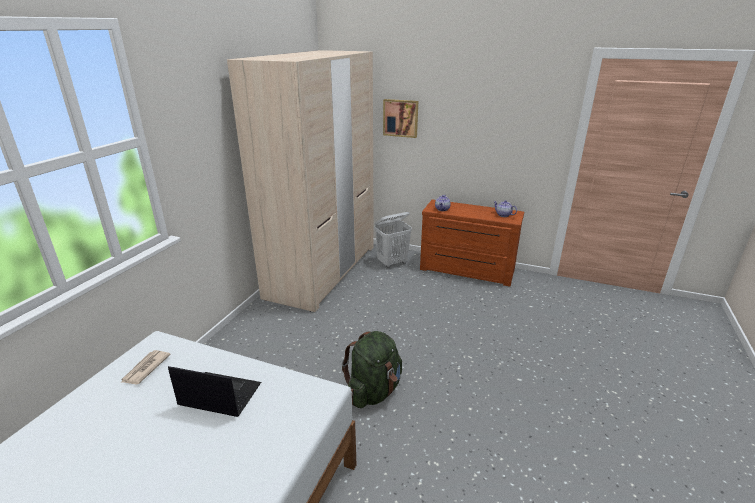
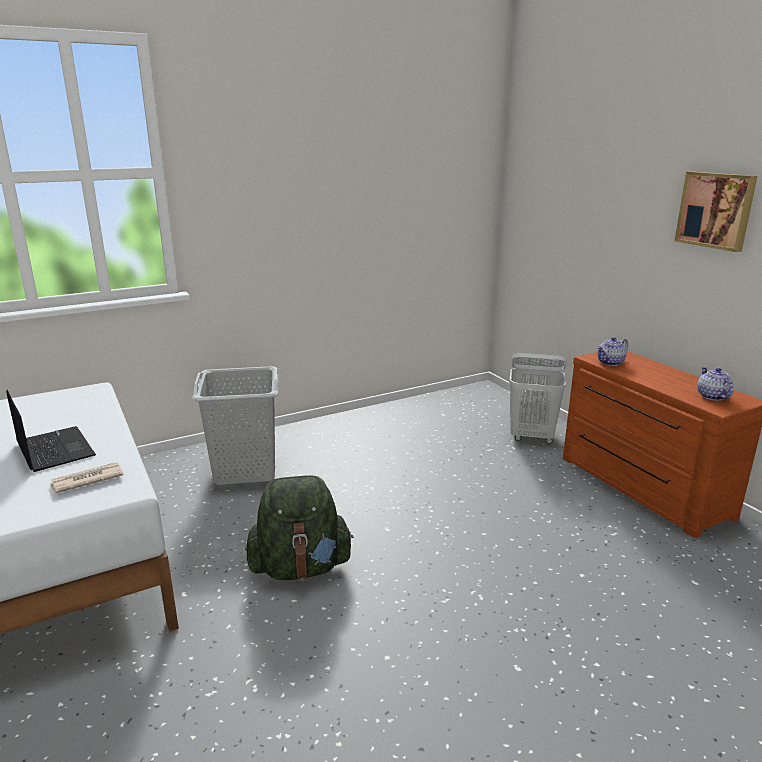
camera: 40 degrees right, 5 degrees down
(145, 369) = (50, 406): newspaper -> newspaper (86, 480)
(257, 353) = (245, 469): none -> grey laundry basket
(323, 271) = (426, 415): beige wardrobe -> none
(401, 118) = (592, 203): picture -> picture (716, 210)

